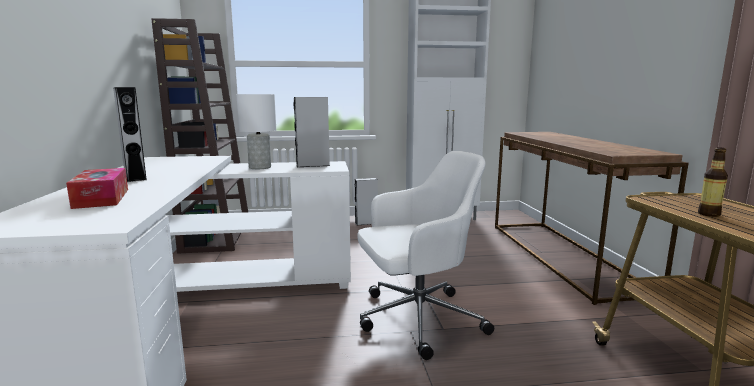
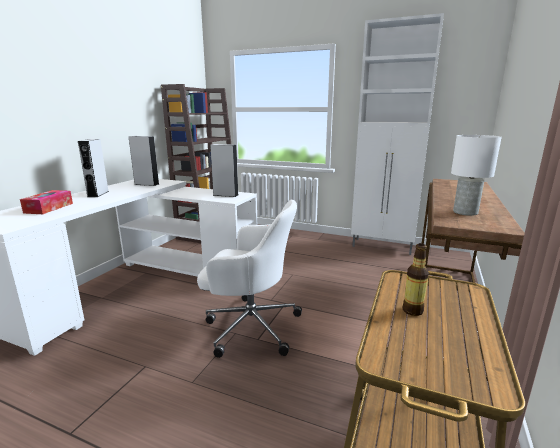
camera: 30 degrees right, 5 degrees up
(260, 167) = (192, 192): white table lamp -> white table lamp (466, 212)
(366, 223) = (315, 240): grey speaker -> grey speaker (146, 184)

